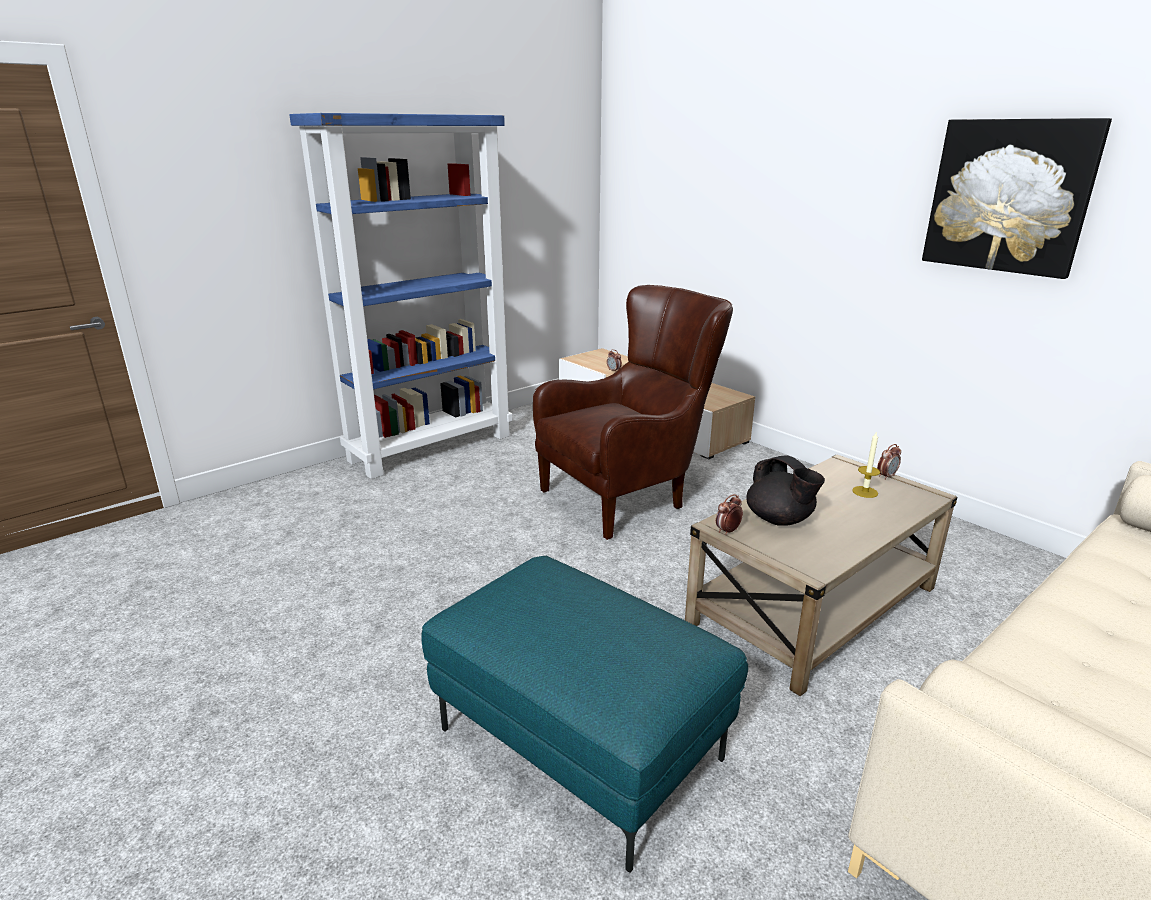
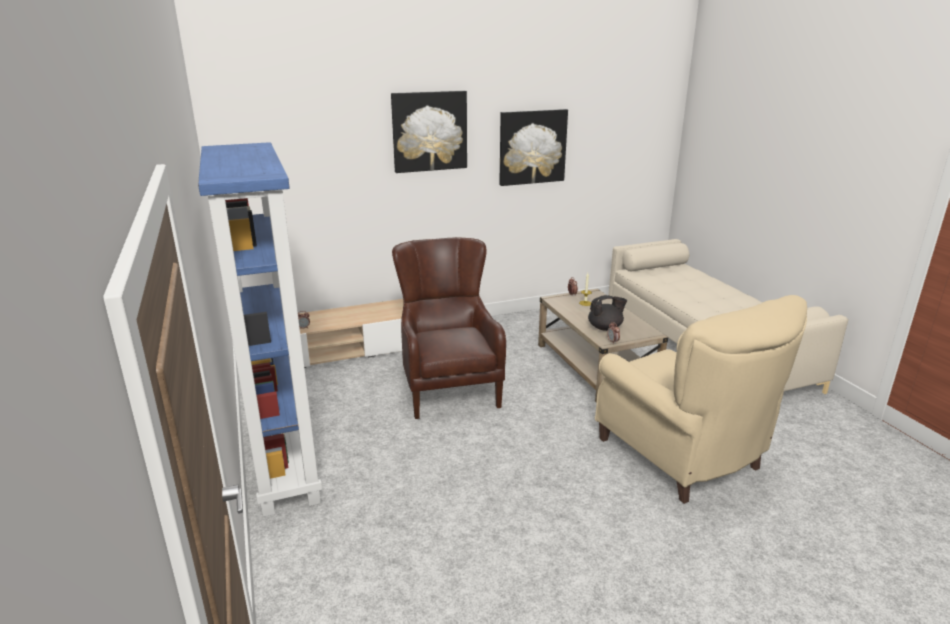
camera: 70 degrees left, 0 degrees up
(577, 745) = (682, 457): turquoise ottoman -> beige armchair
(826, 147) = (429, 131): none -> picture

